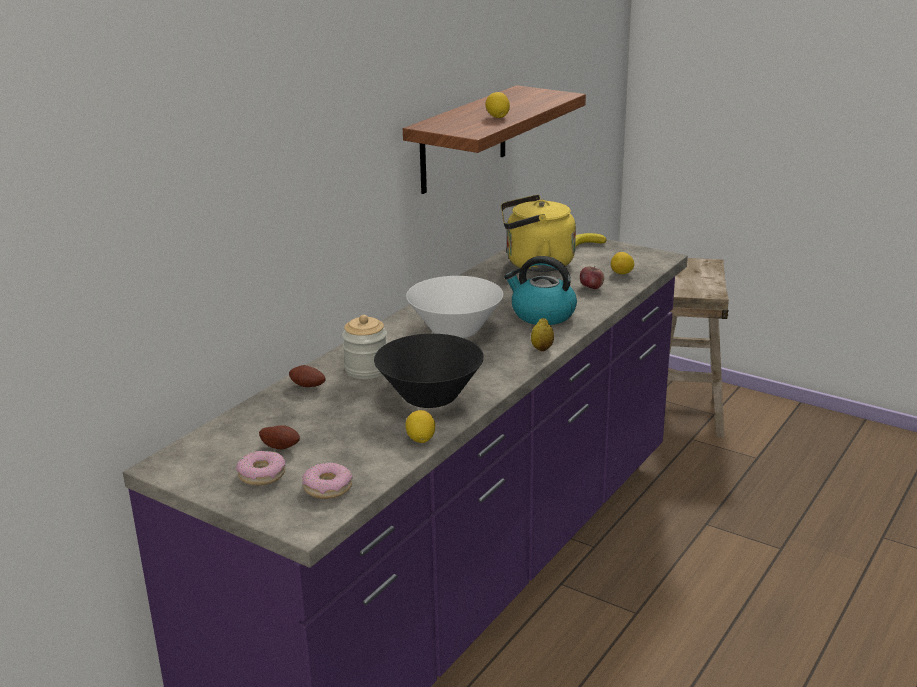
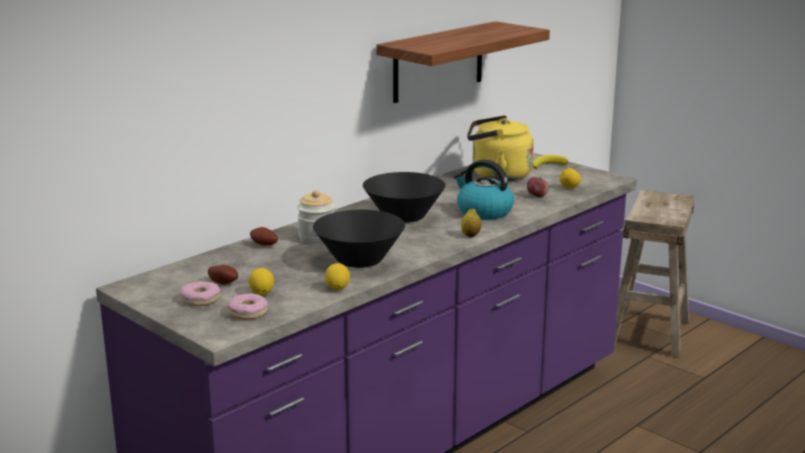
camera: 10 degrees right, 5 degrees down
(455, 331) = (404, 217): white bowl -> black bowl
(497, 117) = (460, 41): lemon -> lemon (262, 293)

